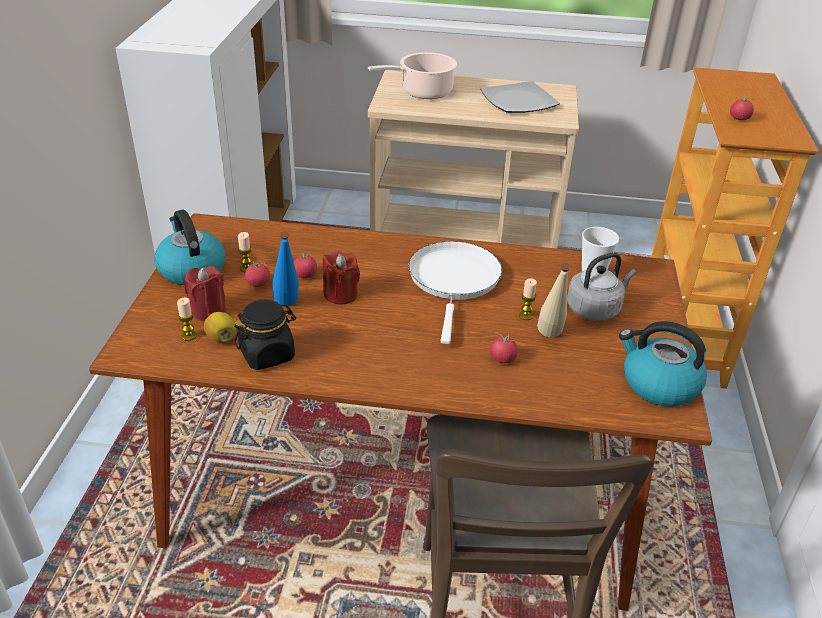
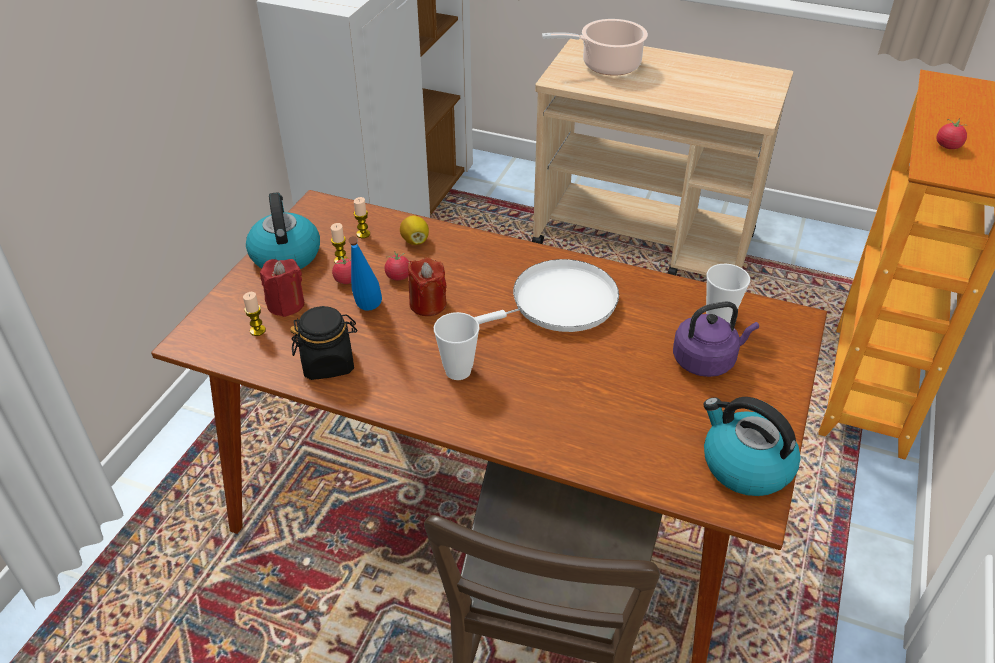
camera: 15 degrees right, 5 degrees up
(221, 338) = (289, 337): lemon -> lemon (415, 241)
(389, 345) = (458, 371): none -> cup
(454, 281) = (557, 304): white frying pan -> white frying pan turned 45 degrees clockwise
(502, 359) = (576, 406): tomato -> none
(518, 101) = (714, 86): plate -> none
(525, 315) = (622, 358): candle -> candle (363, 234)
(549, 339) = (638, 391): beige bottle -> none
(595, 308) = (706, 360): grey kettle -> purple kettle

